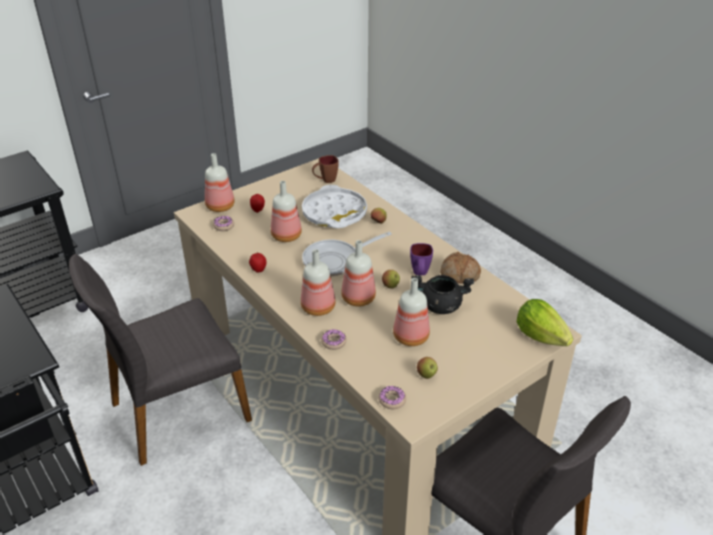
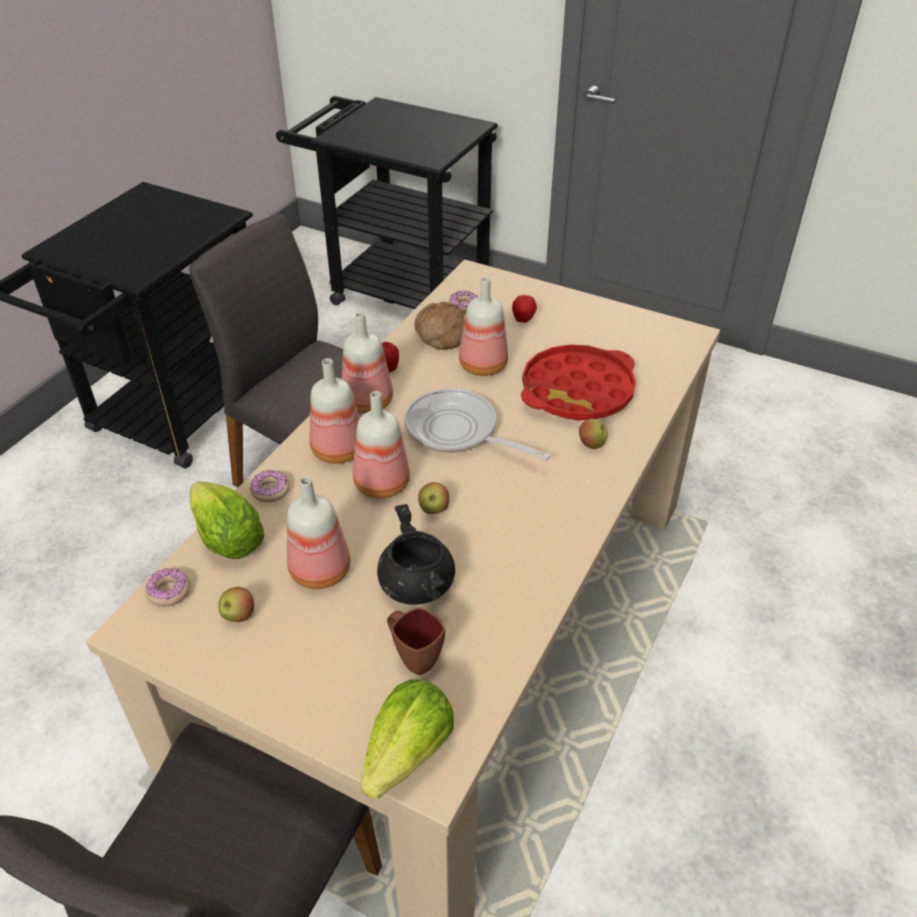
camera: 65 degrees right, 5 degrees up
(220, 206) = (506, 287): bottle -> bottle (369, 401)
(325, 180) = (656, 354): brown mug -> brown mug (413, 656)
(334, 213) = (577, 391): white tray -> red tray
(364, 368) = (228, 539): none -> lettuce
(420, 274) = (487, 535): purple mug -> none
(459, 275) = (517, 586): bread -> bread (440, 335)

